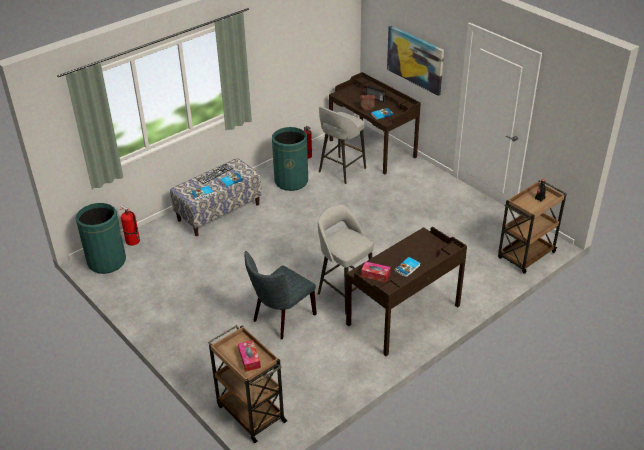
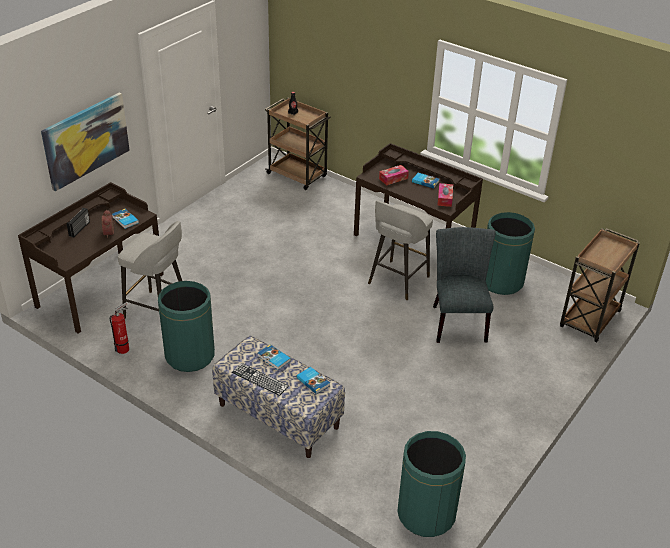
camera: 105 degrees left, 0 degrees up
(133, 241) = (371, 497): fire extinguisher -> none
(249, 359) = (608, 250): tissue box -> tissue box (393, 178)
(281, 319) = (457, 320): grey chair -> grey chair turned 120 degrees counterclockwise
(326, 363) = (501, 281): none -> green trash can

